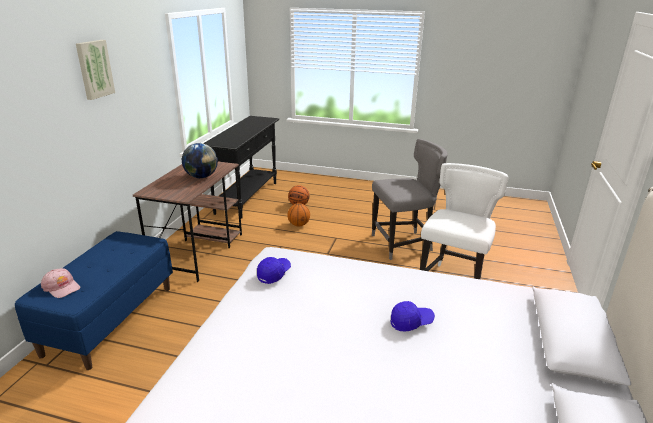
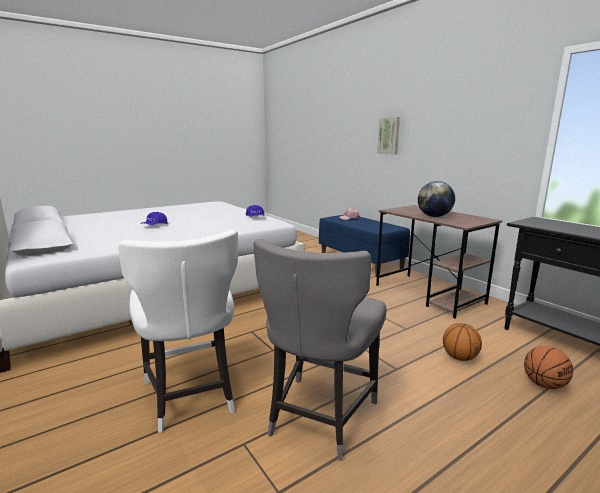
camera: 130 degrees right, 10 degrees down
(94, 69) = (439, 104): picture -> picture (389, 136)

